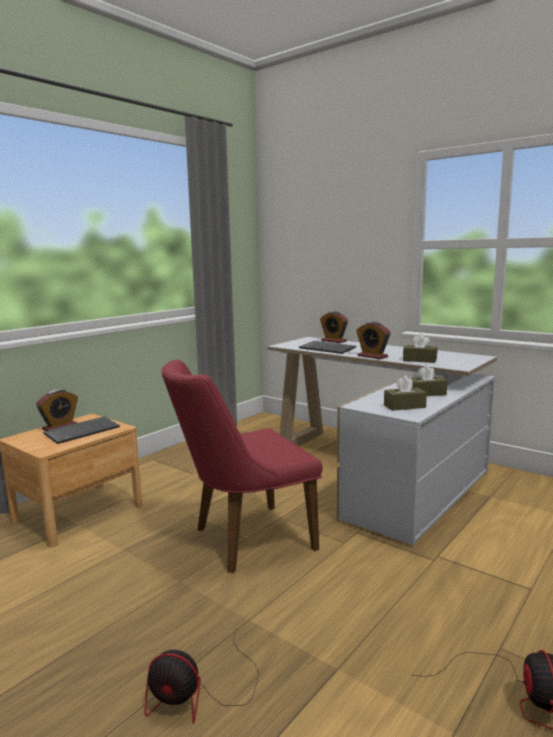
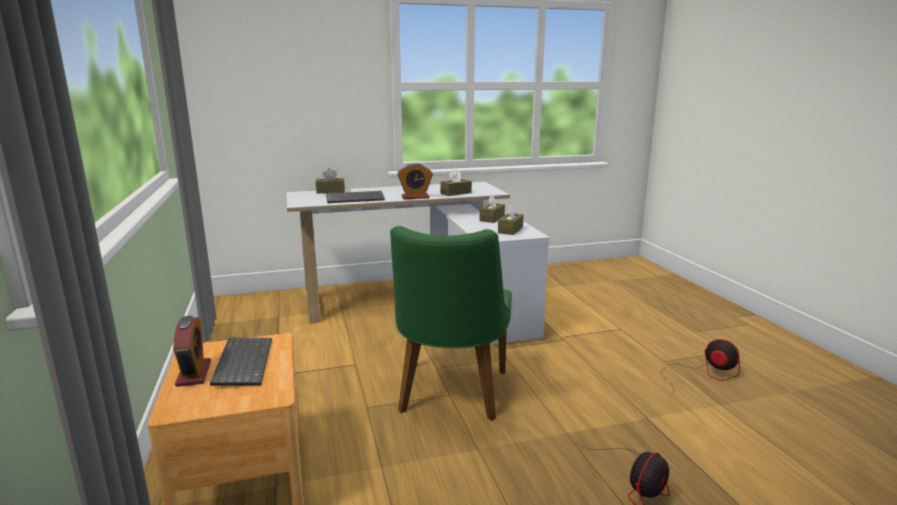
camera: 55 degrees left, 5 degrees up
(243, 540) = (450, 396): red chair -> green chair
(333, 341) = (330, 191): alarm clock -> brown tissue box

